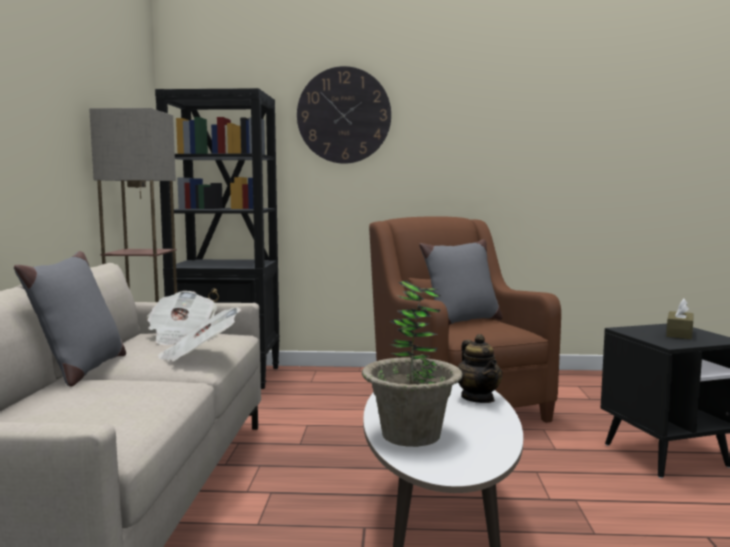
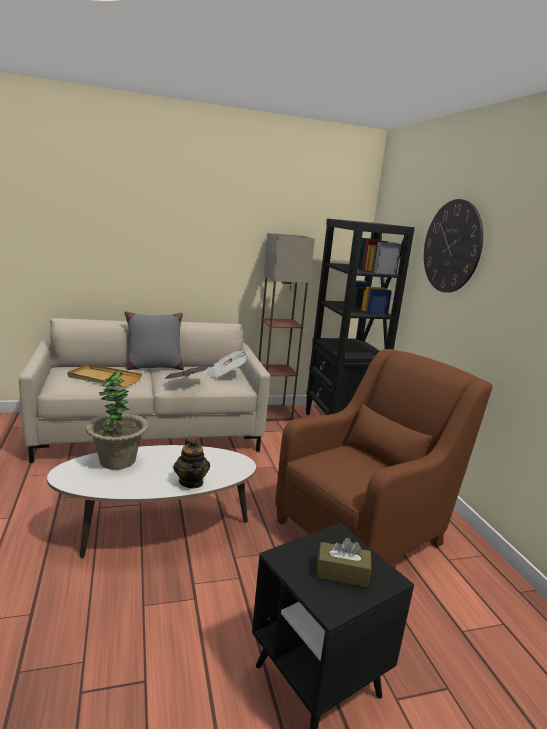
camera: 70 degrees right, 10 degrees up
(104, 403) = (104, 378): none -> beige tray
(461, 321) = (366, 459): grey pillow -> none
(478, 398) = (191, 482): teapot -> teapot turned 75 degrees counterclockwise

